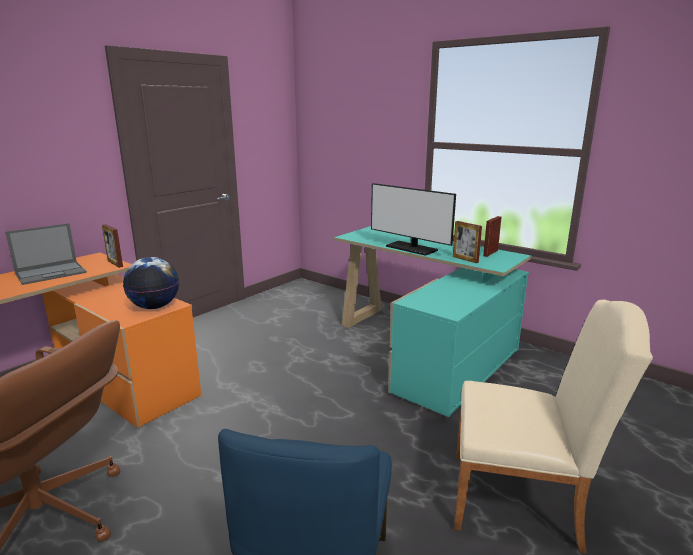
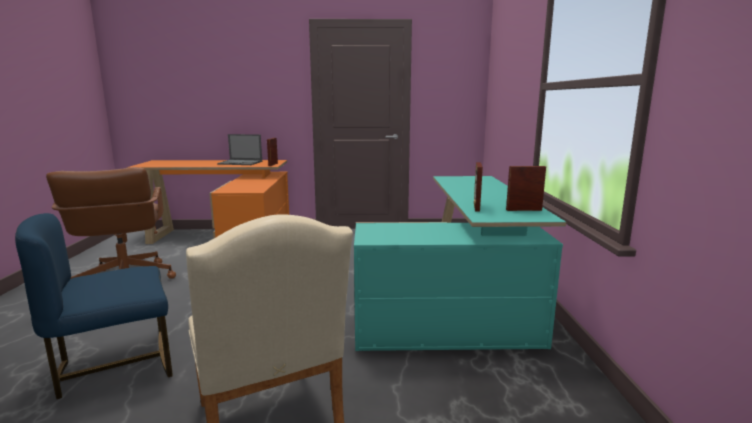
camera: 50 degrees right, 5 degrees down
(155, 307) = (248, 189): globe -> none
(411, 248) = (461, 192): monitor -> none

